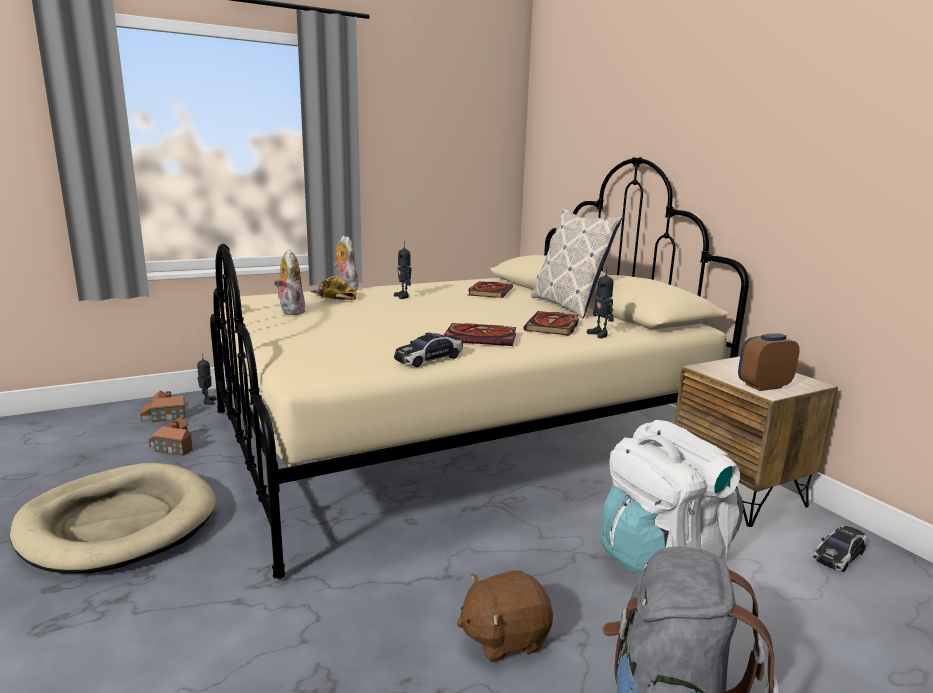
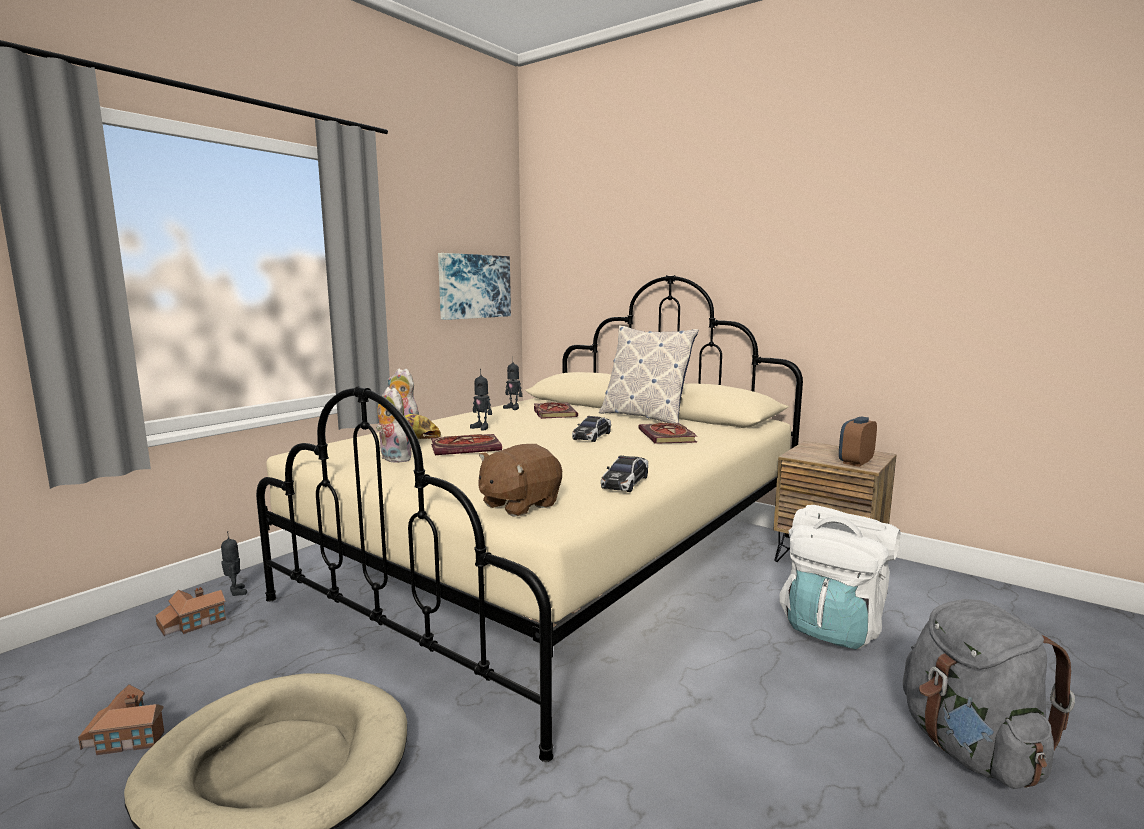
camera: 25 degrees left, 5 degrees down
(174, 446) = (248, 655): toy house -> toy house (126, 735)
(466, 164) = (474, 286): none -> picture
(482, 338) = (632, 456): book -> book (467, 448)
(504, 637) = (801, 737): brown plush toy -> brown plush toy (519, 505)
(600, 334) = (716, 438): toy robot -> toy robot (513, 408)
(839, 555) = (936, 589): toy car -> toy car (592, 436)

